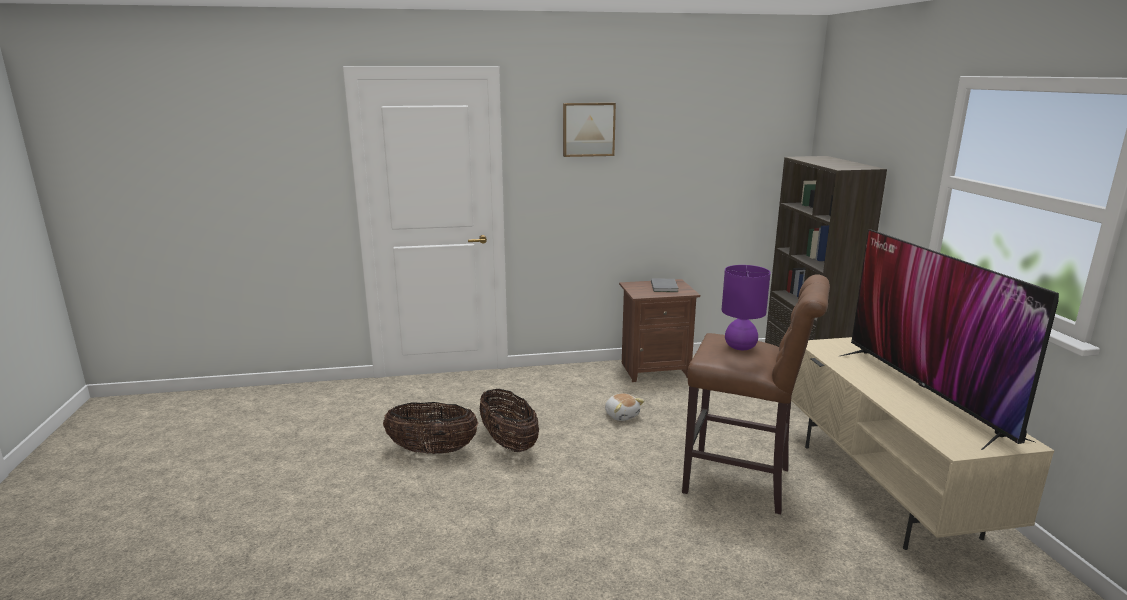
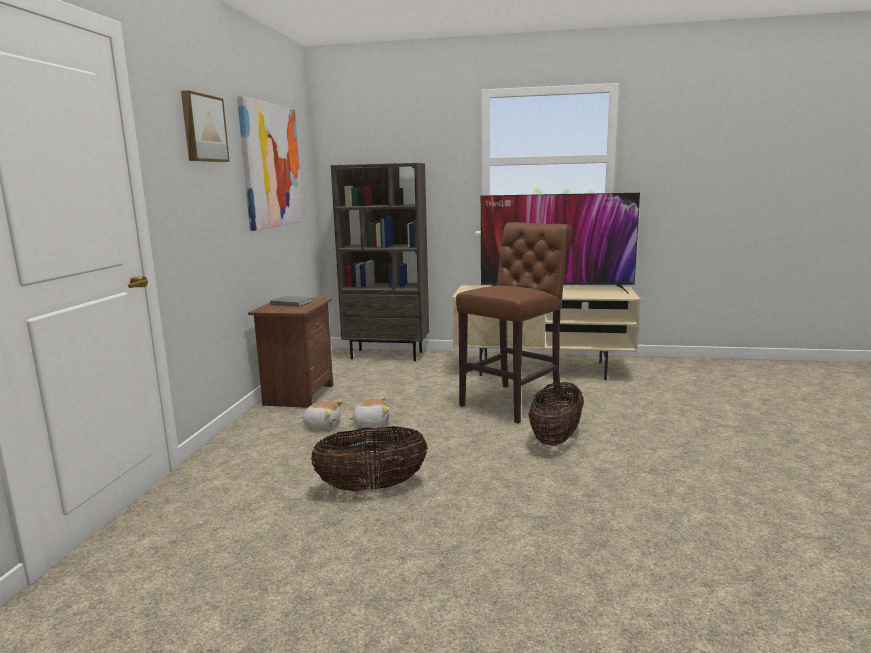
camera: 70 degrees left, 5 degrees down
(432, 450) = (344, 541): basket -> basket (555, 438)
(602, 396) = (322, 425): none -> plush toy
(703, 155) = (271, 166): none -> picture
(740, 346) = (505, 286): purple table lamp -> none

